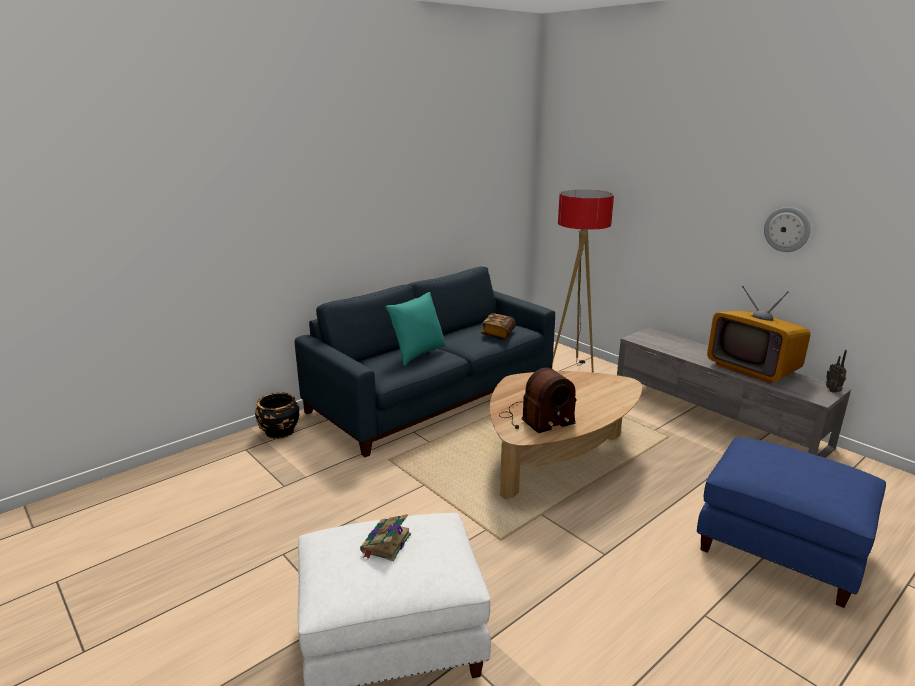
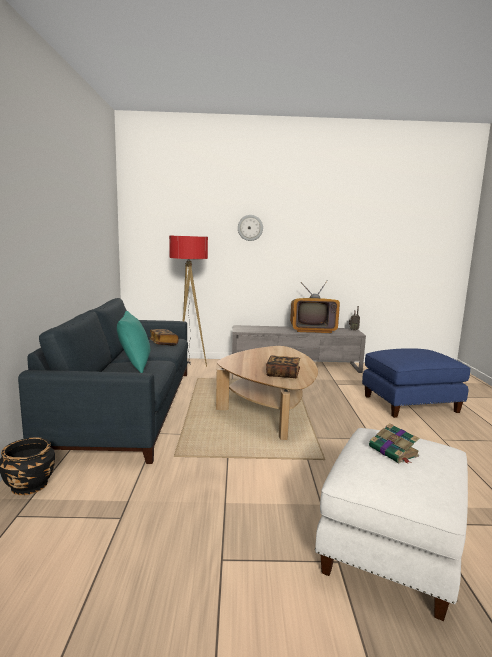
camera: 50 degrees left, 10 degrees down
(535, 419) = (283, 374): radio -> book
(787, 229) = (311, 248): wall clock -> wall clock (250, 228)

